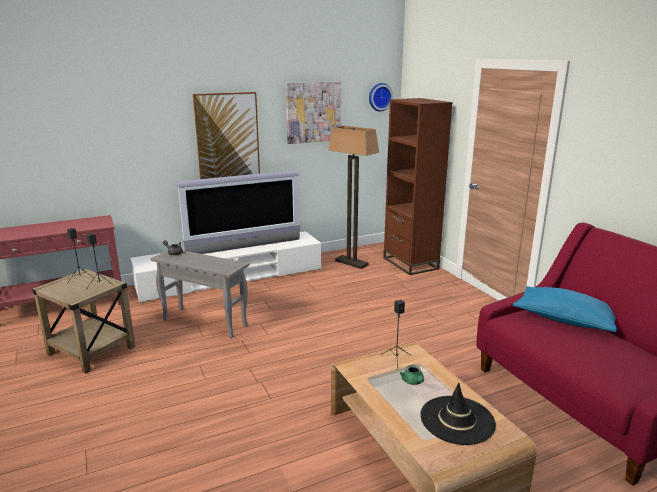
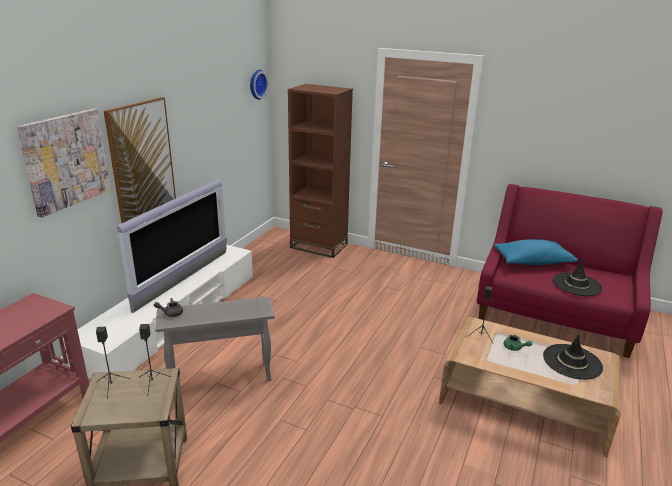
camera: 40 degrees left, 5 degrees up
(313, 112) = (210, 110): picture -> picture (66, 160)
(352, 263) = (270, 261): floor lamp -> none
(585, 356) = (576, 284): none -> black hat

